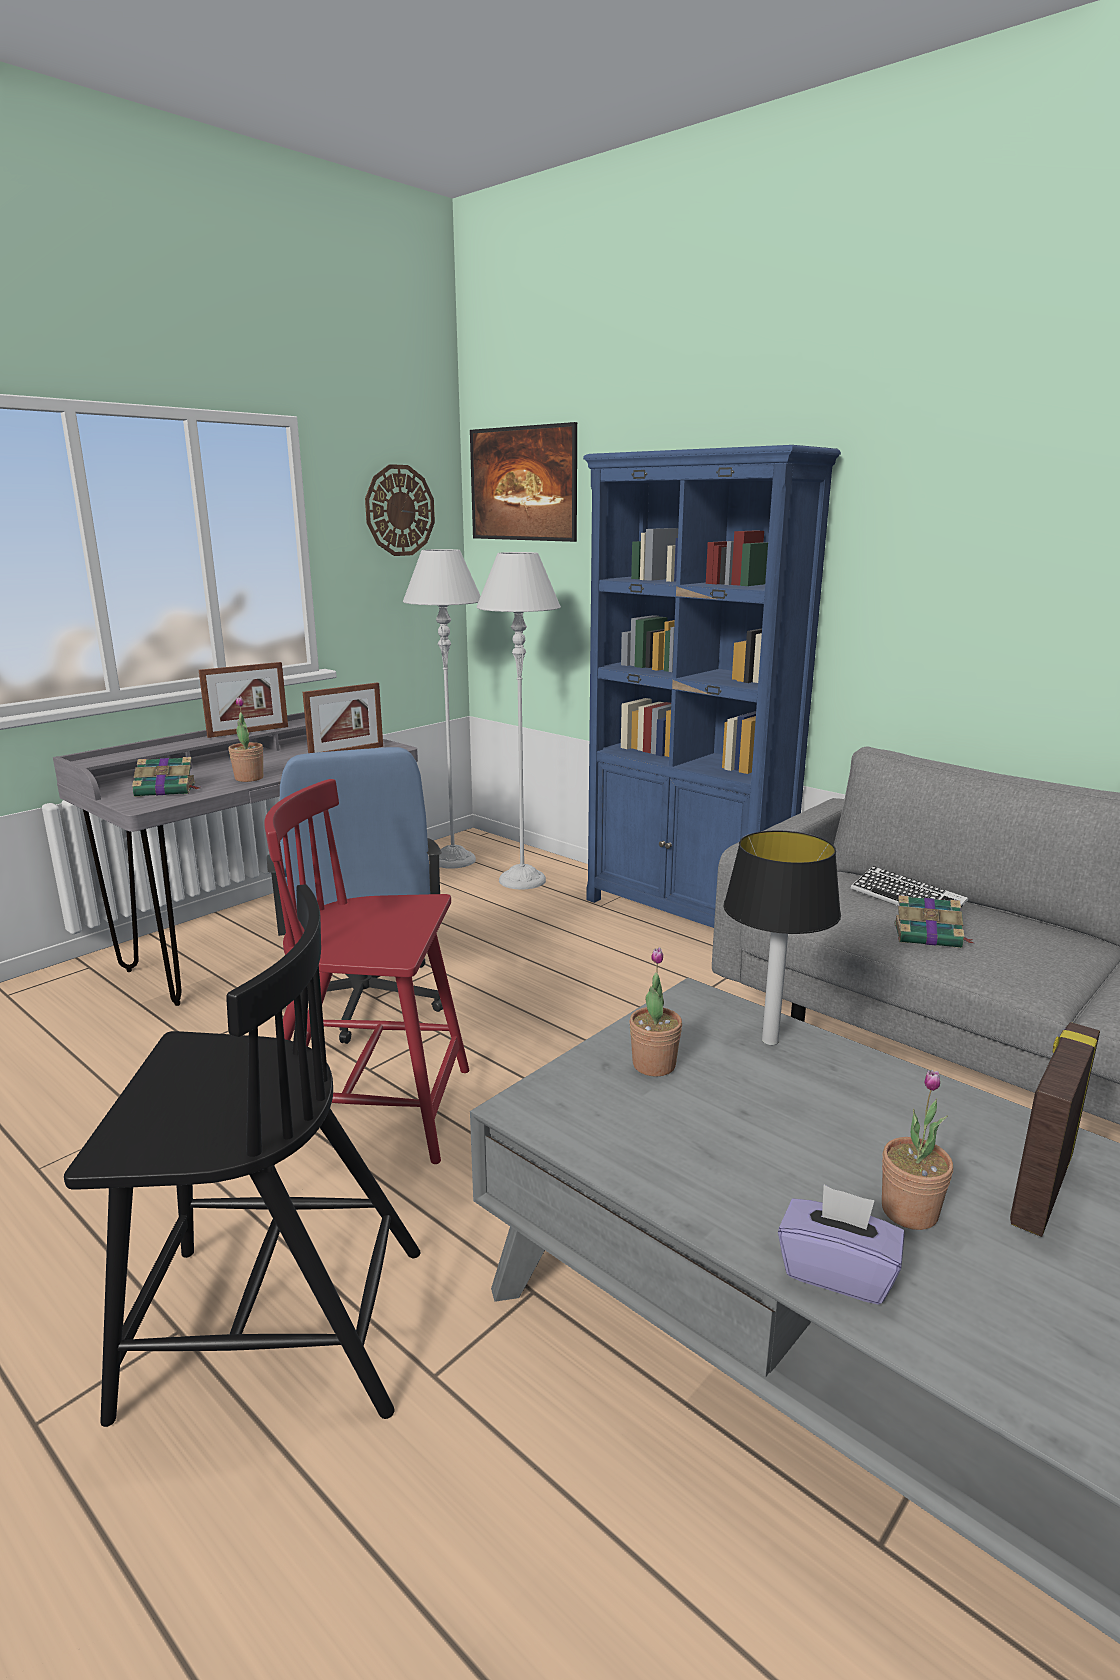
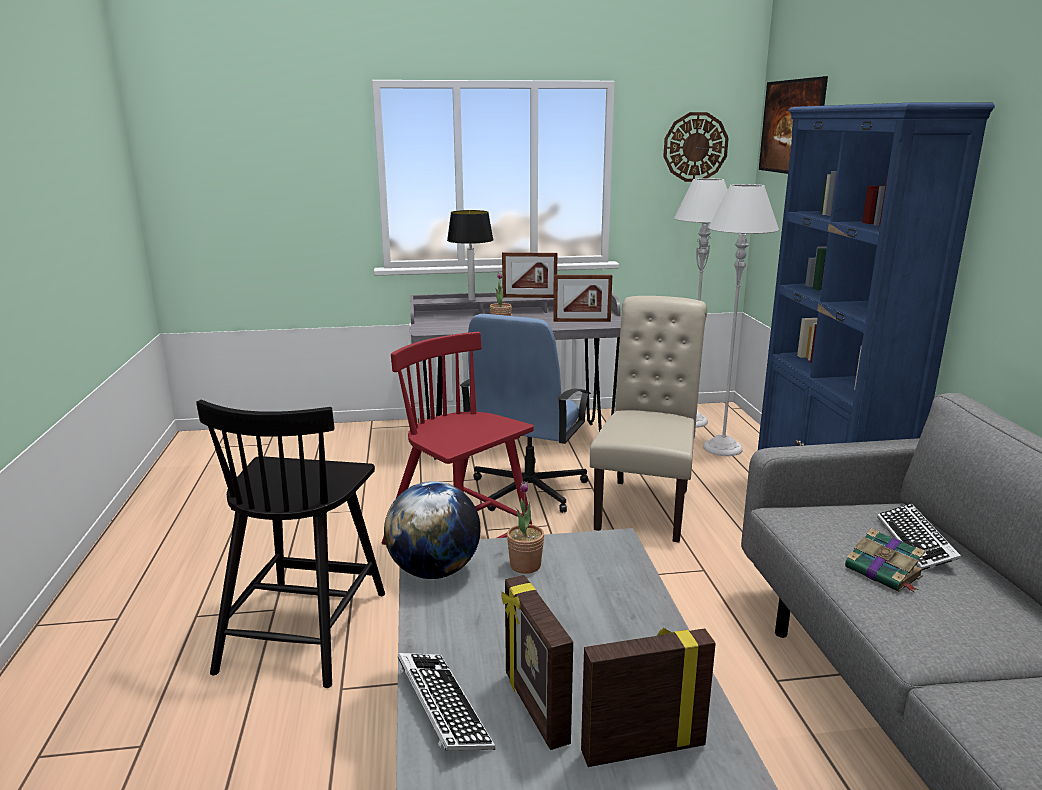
camera: 40 degrees right, 0 degrees up
(167, 790) = (450, 325): book -> none
(270, 1329) = (304, 628): black chair -> black chair turned 60 degrees clockwise
(520, 968) = (646, 505): none -> beige chair
(567, 1121) = (434, 571): none -> globe
(768, 1040) = (618, 584): table lamp -> table lamp (471, 300)
(837, 1271) = (442, 708): purple tissue box -> keyboard
(909, 1211) = (534, 708): potted plant -> picture frame

